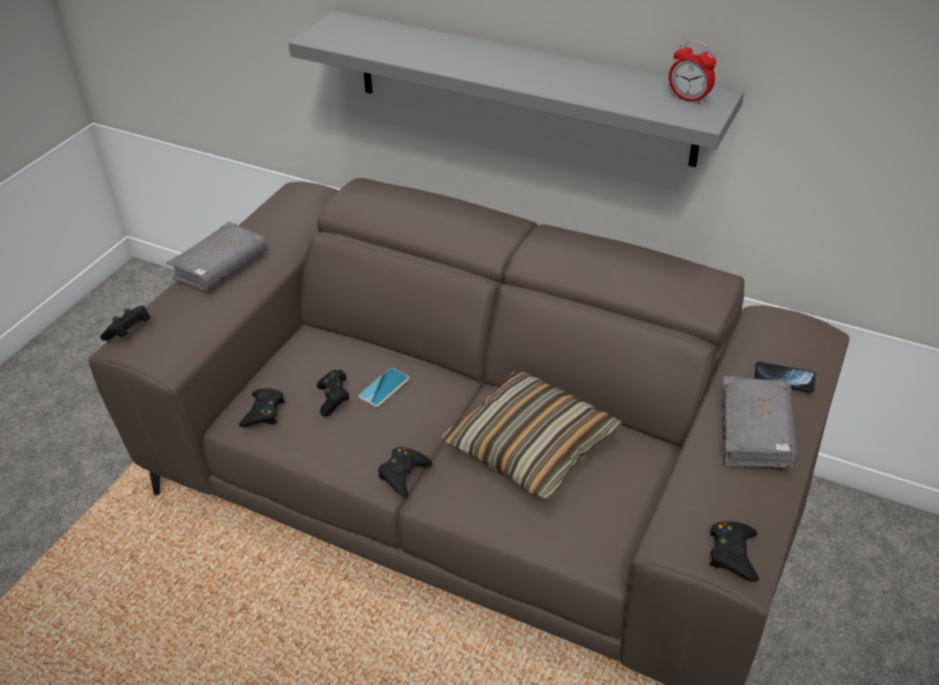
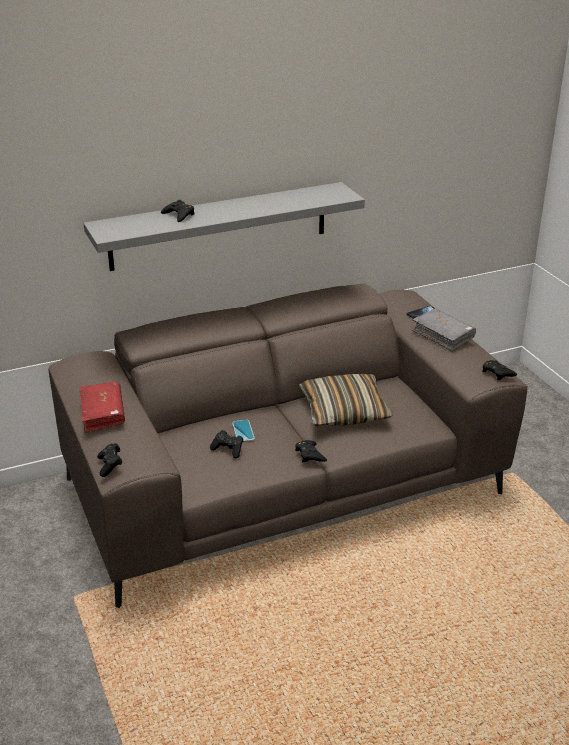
camera: 50 degrees left, 10 degrees down
(221, 267) = (102, 413): grey book -> red book
(263, 412) = (202, 476): black game controller -> black game controller (179, 215)
(688, 98) = (328, 192): alarm clock -> none

